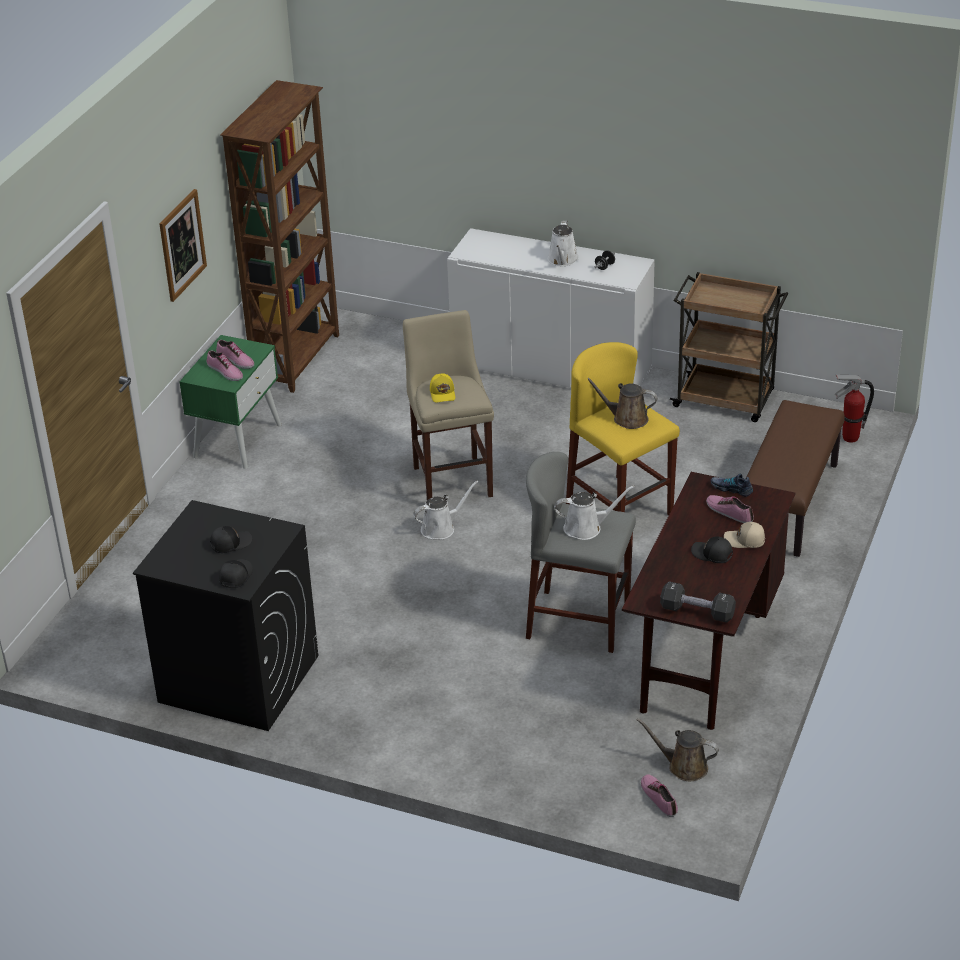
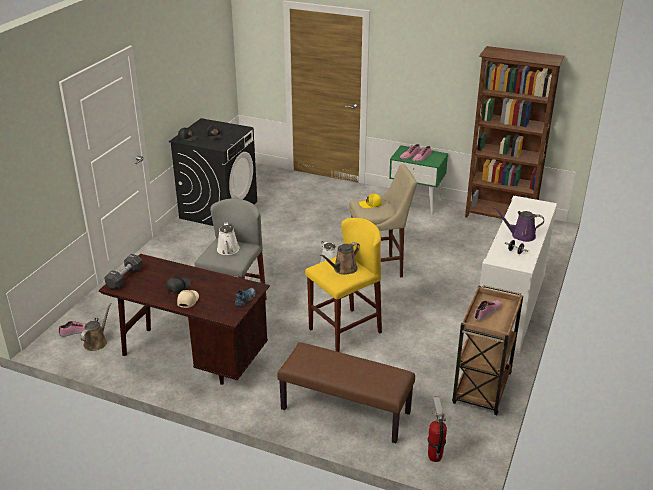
camera: 90 degrees right, 5 degrees down
(182, 245) = (430, 80): picture -> none
(562, 260) = (520, 235): white watering can -> purple watering can
(626, 418) = (343, 269): brown watering can -> brown watering can turned 150 degrees counterclockwise
(729, 512) = (220, 297): shoe -> shoe (487, 312)

